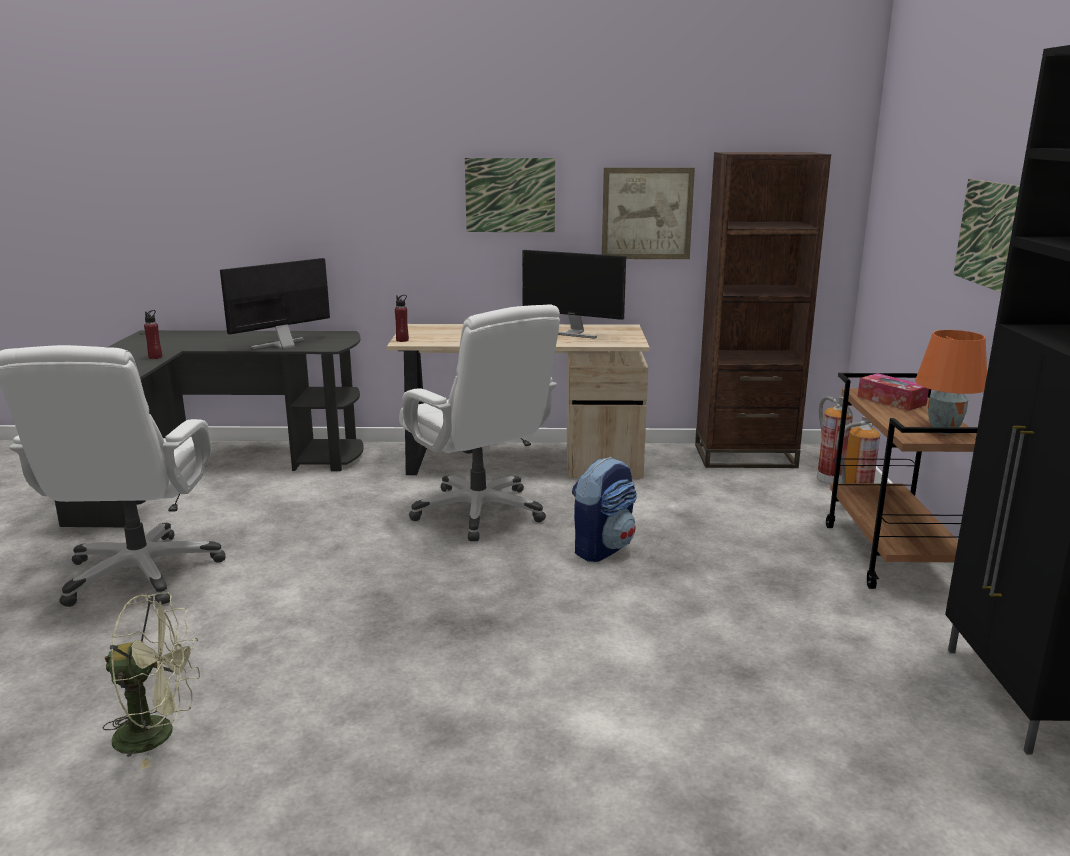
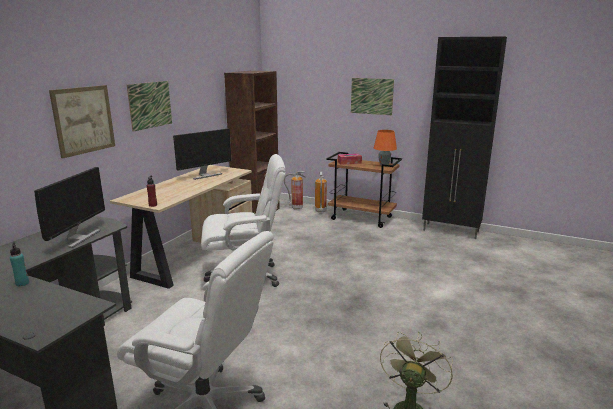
camera: 65 degrees left, 0 degrees up
(155, 357) = (22, 283): red bottle -> turquoise bottle
(283, 345) = (78, 238): monitor -> monitor turned 150 degrees counterclockwise
(602, 548) = (312, 260): backpack -> none
(647, 213) = (203, 106): picture -> picture (84, 120)

